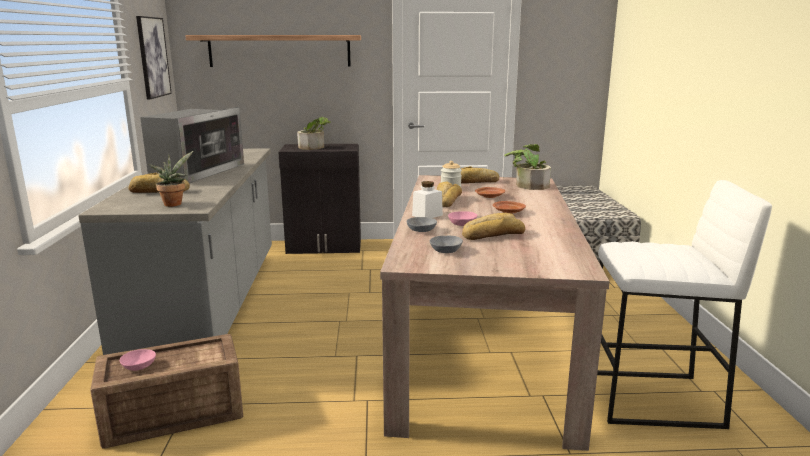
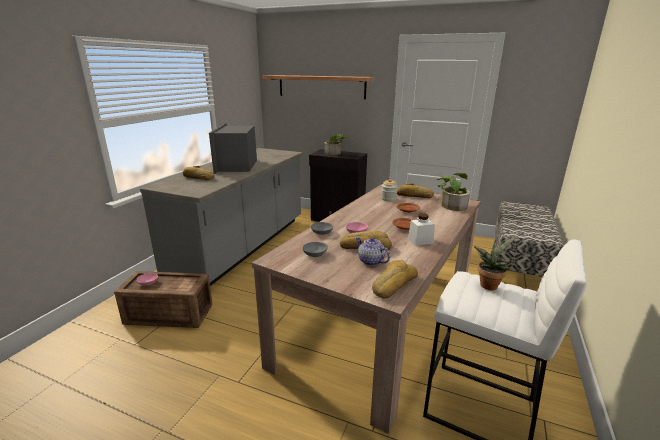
camera: 25 degrees right, 5 degrees up
(153, 57) = (240, 89): picture -> none
(174, 203) = (192, 188): potted plant -> potted plant (489, 284)
(195, 172) = (236, 165): microwave -> microwave turned 135 degrees clockwise
(427, 215) = (342, 220): white jar -> white jar (420, 241)
(446, 201) = (371, 209): bread -> bread (393, 284)
(517, 246) = (370, 261): none -> teapot

